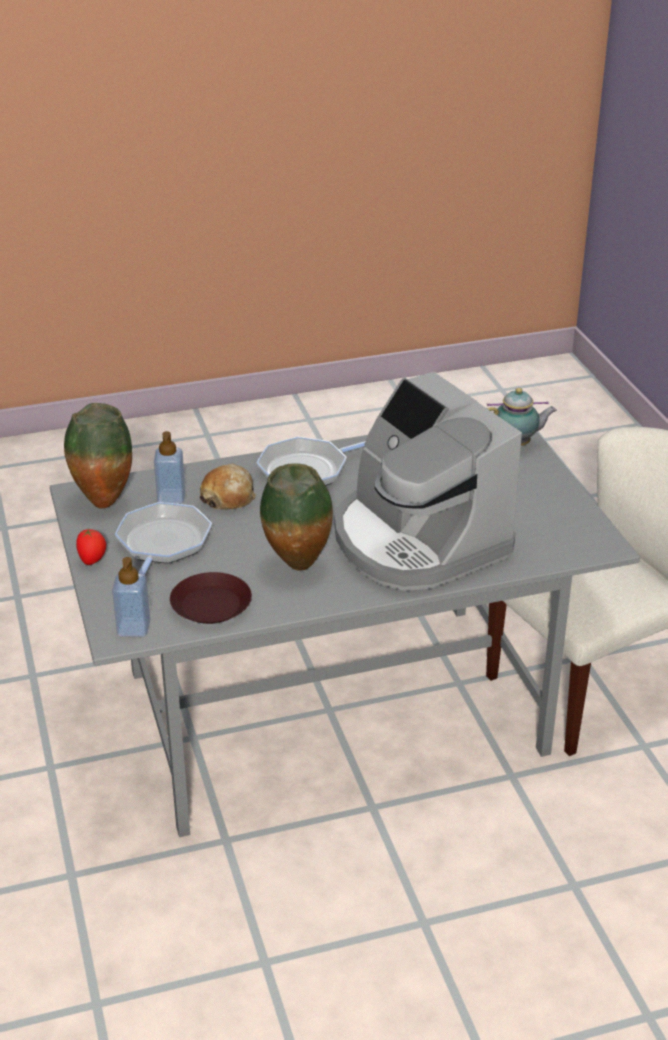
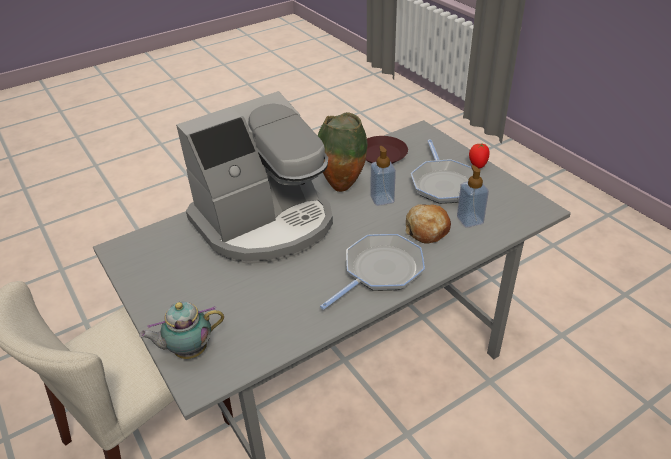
camera: 165 degrees right, 5 degrees up
(103, 502) = (515, 206): vase -> none
(133, 628) = (416, 136): soap dispenser -> soap dispenser (382, 199)
(417, 541) = (265, 223): coffee machine -> coffee machine turned 105 degrees clockwise

